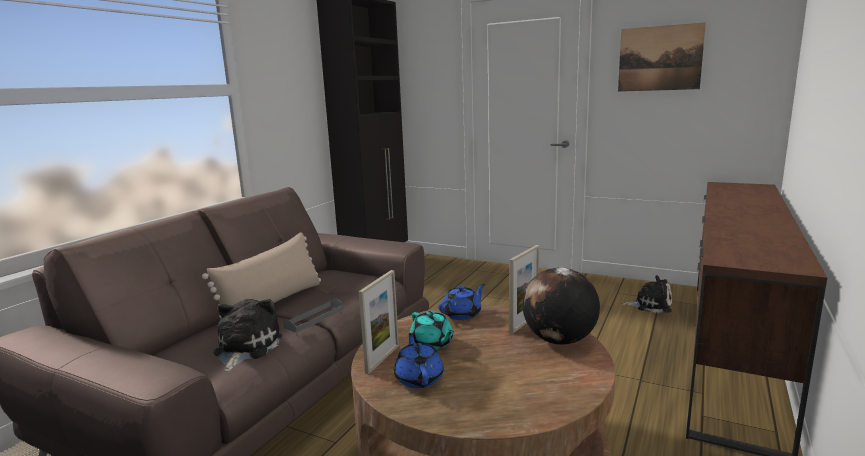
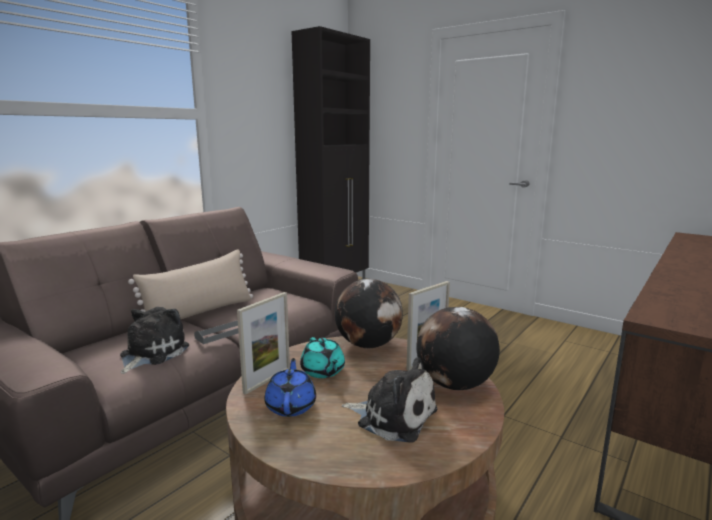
camera: 10 degrees right, 0 degrees up
(462, 314) = (368, 345): blue teapot -> globe
(650, 305) = (597, 357): plush toy -> plush toy (393, 416)
(659, 58) = (631, 97): picture -> none

